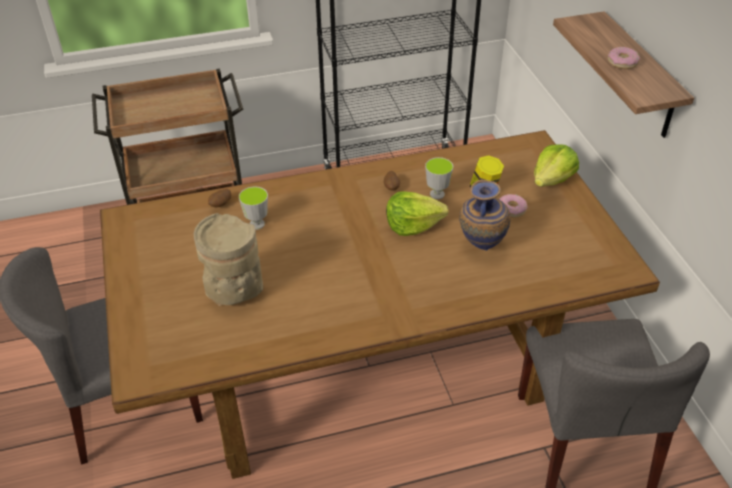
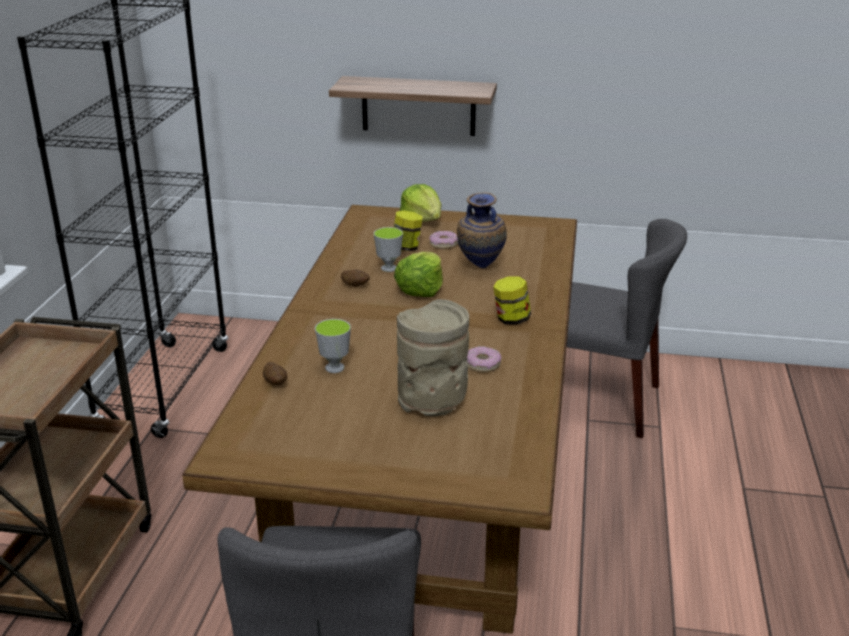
camera: 65 degrees left, 15 degrees down
(396, 296) = (511, 319): none -> jar
(622, 62) = (425, 87): donut -> donut (482, 364)

